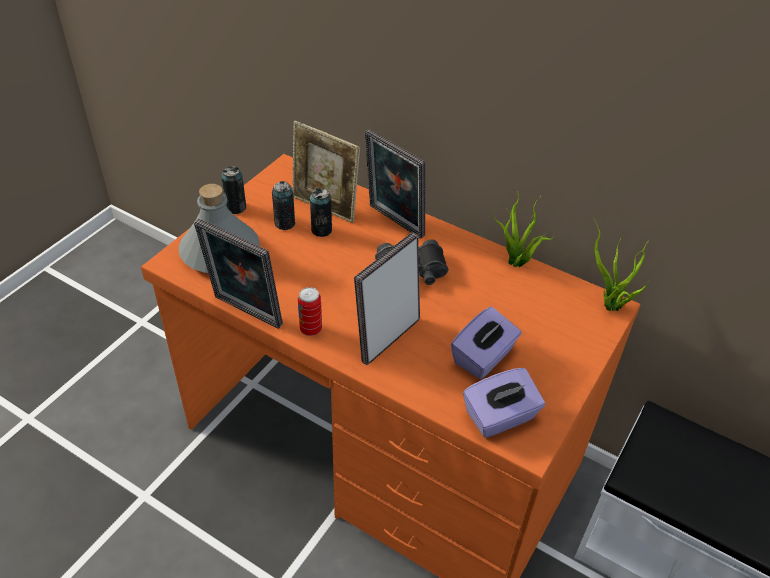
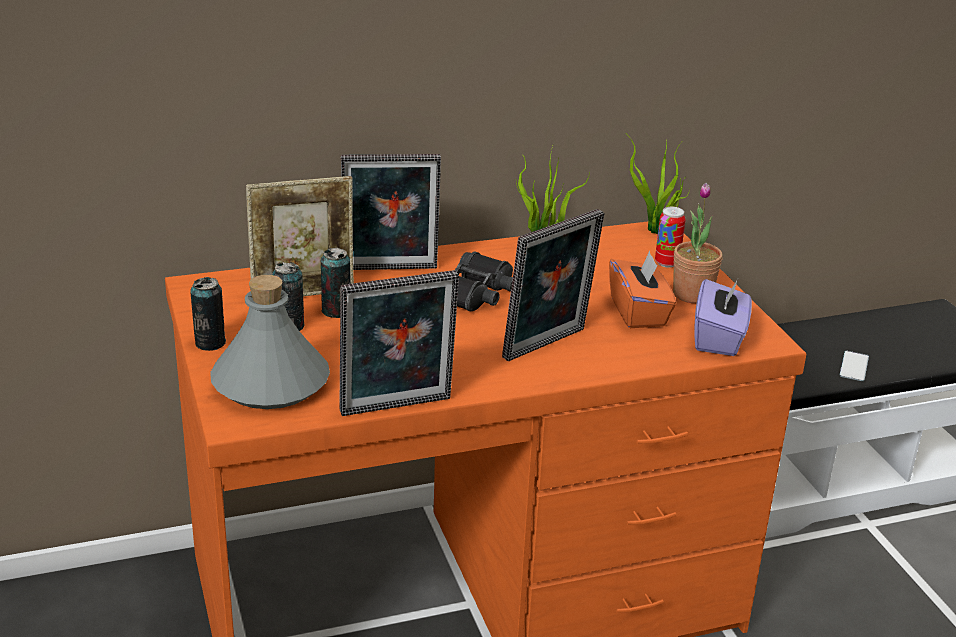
camera: 50 degrees left, 15 degrees down
(310, 329) = (478, 381): can -> can (667, 263)
(387, 337) = (548, 346): picture frame -> picture frame turned 120 degrees counterclockwise
(483, 357) = (639, 312): purple tissue box -> orange tissue box
(545, 371) = (692, 294): none -> potted plant
(733, 518) = (854, 366): none -> phone

